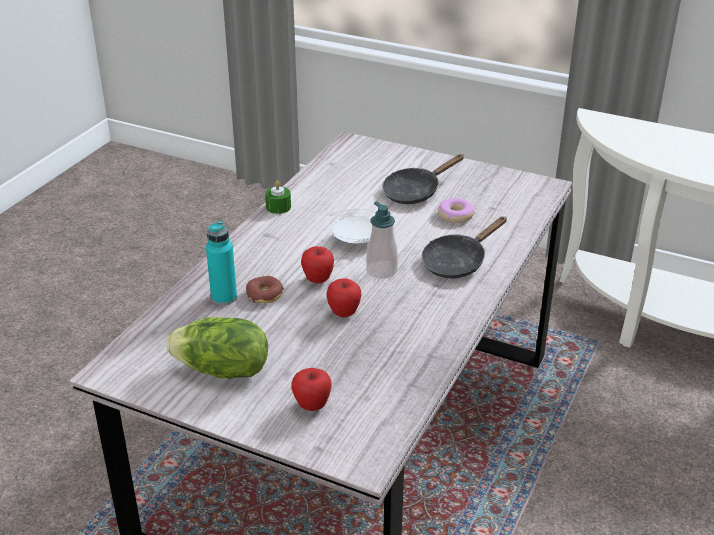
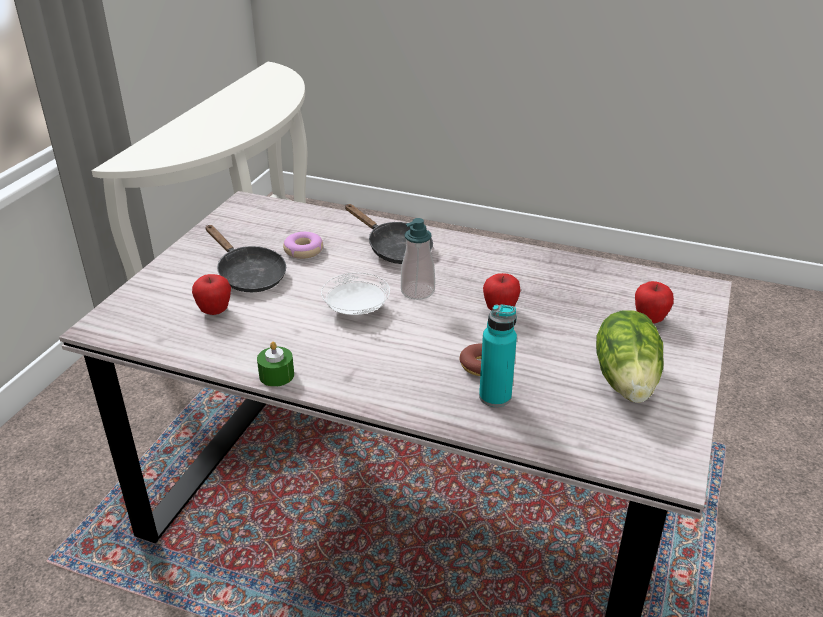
camera: 95 degrees left, 0 degrees up
(318, 280) = (443, 331): apple -> apple (215, 311)

